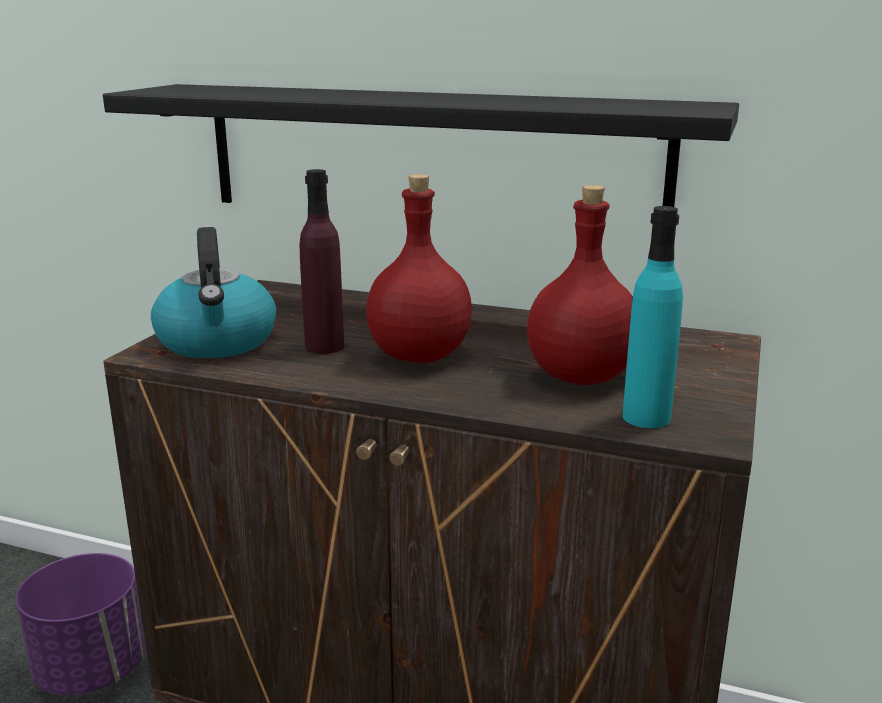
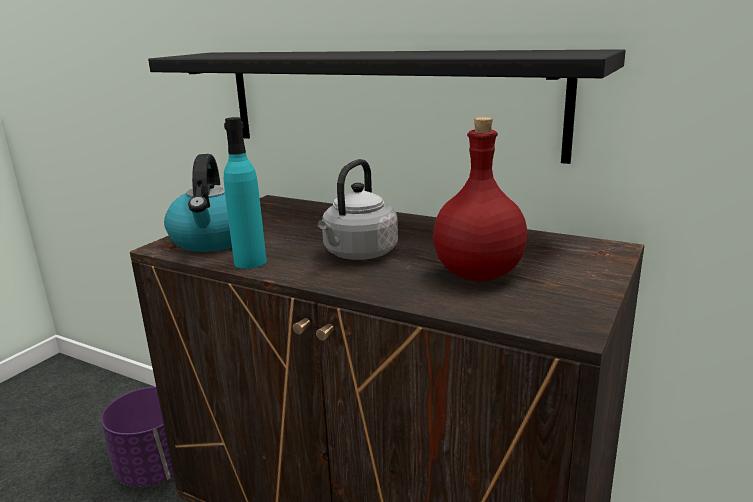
camera: 10 degrees right, 0 degrees up
(324, 346) = (290, 245): purple bottle -> none
(421, 356) = (358, 254): red bottle -> grey kettle
(646, 417) = (520, 311): turquoise bottle -> turquoise bottle (250, 262)

